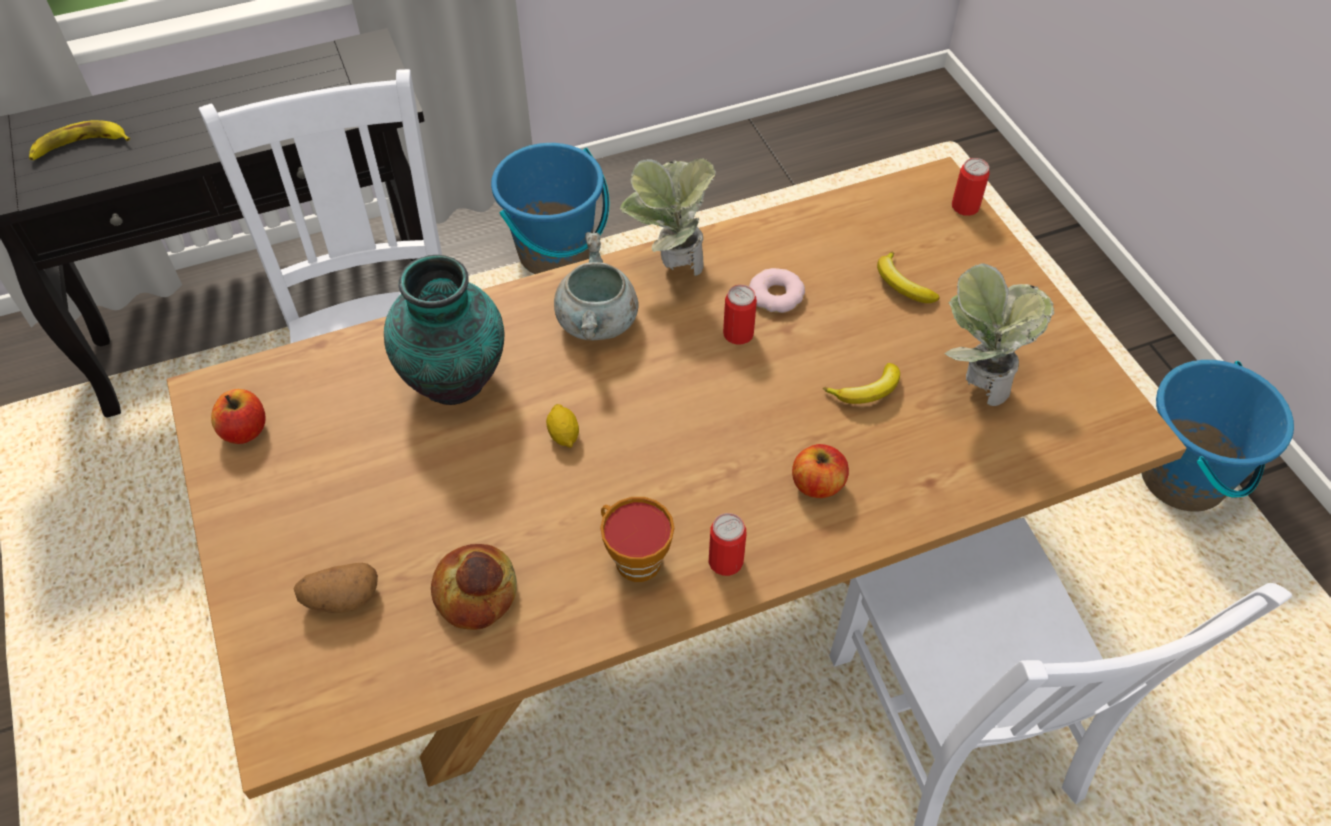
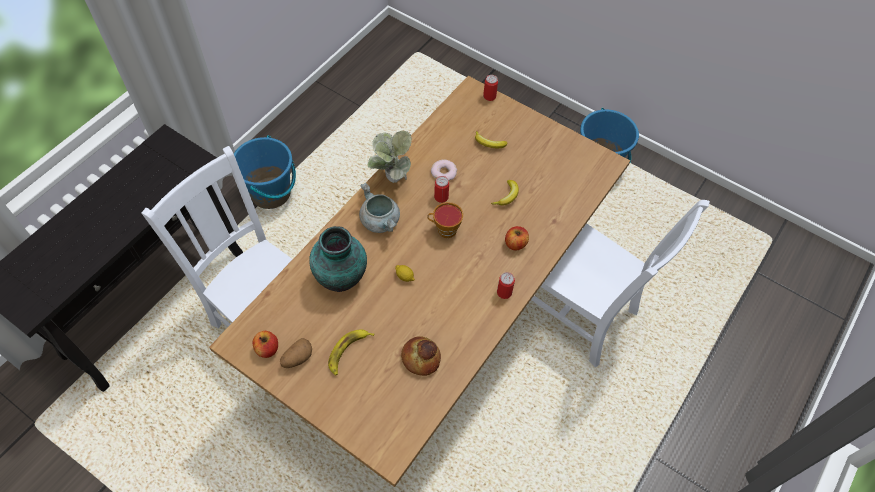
camera: 35 degrees left, 5 degrees up
(80, 146) = (56, 260): banana -> banana (348, 352)
(341, 599) = (370, 392): potato -> potato (297, 358)
(633, 558) = (470, 311): cup -> cup (444, 230)
(975, 382) = (543, 172): potted plant -> none

